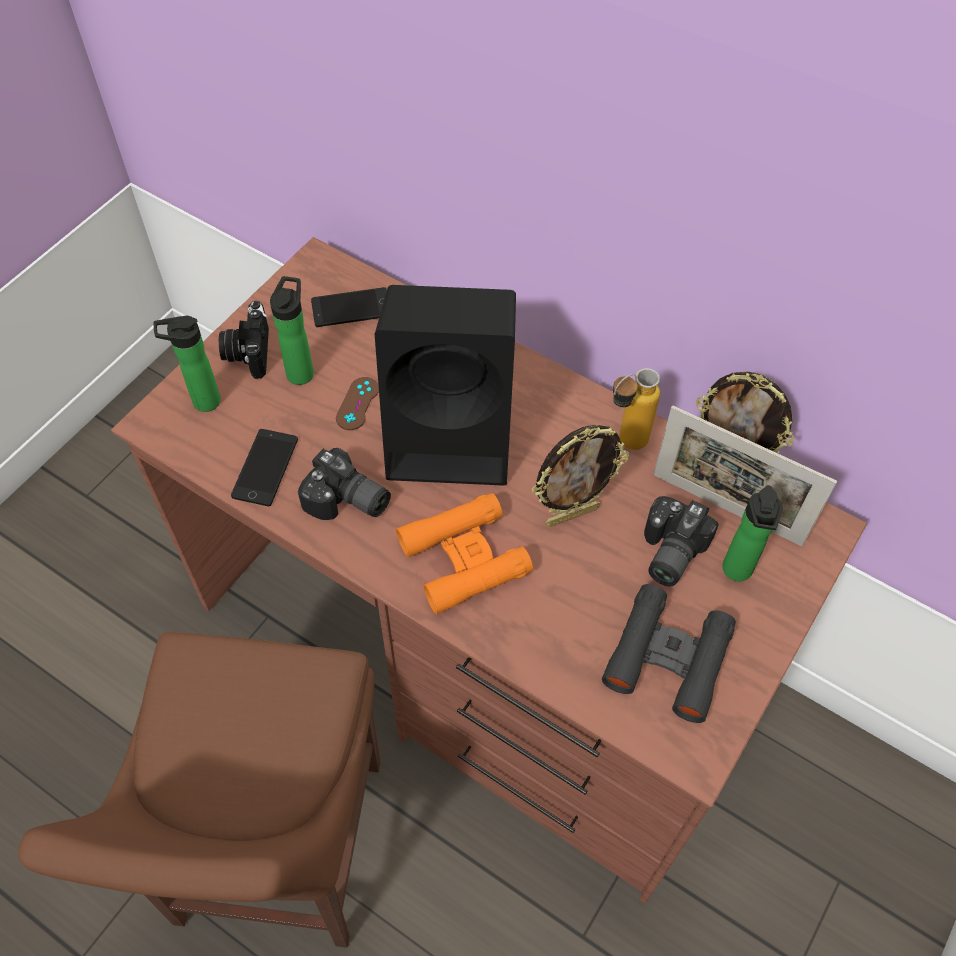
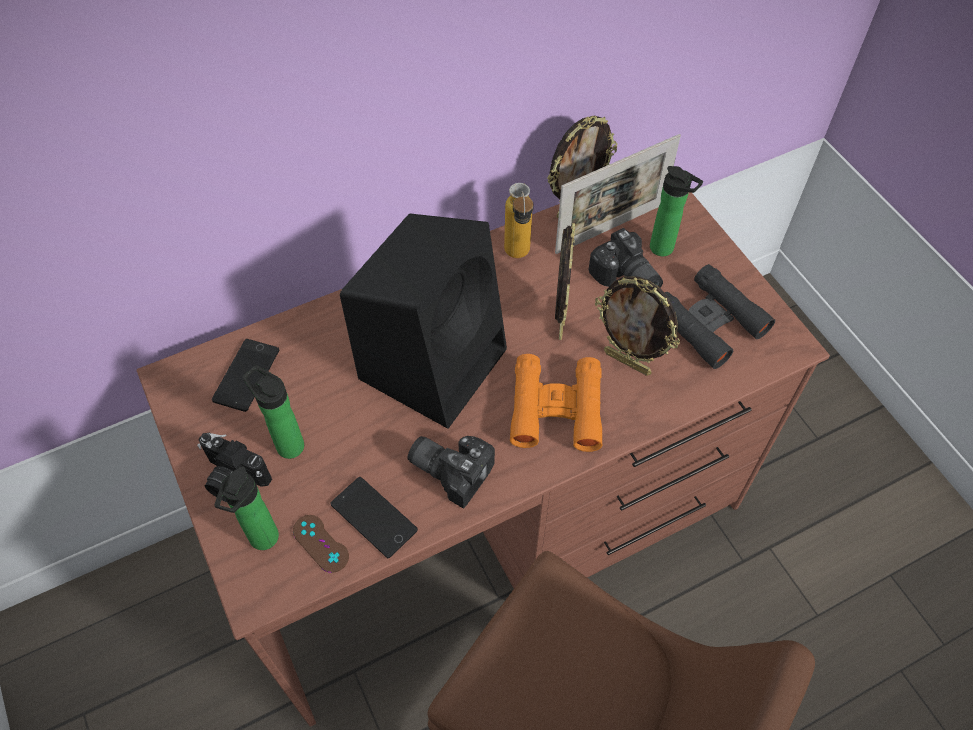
camera: 60 degrees left, 0 degrees up
(347, 502) = (451, 468): camera -> camera turned 120 degrees counterclockwise
(357, 403) = (355, 416): brown game controller -> brown game controller (320, 543)
(561, 599) = (628, 362): none -> picture frame

